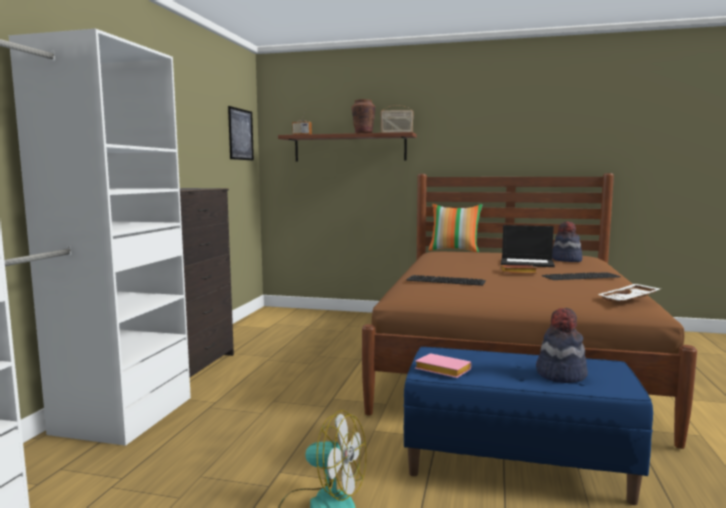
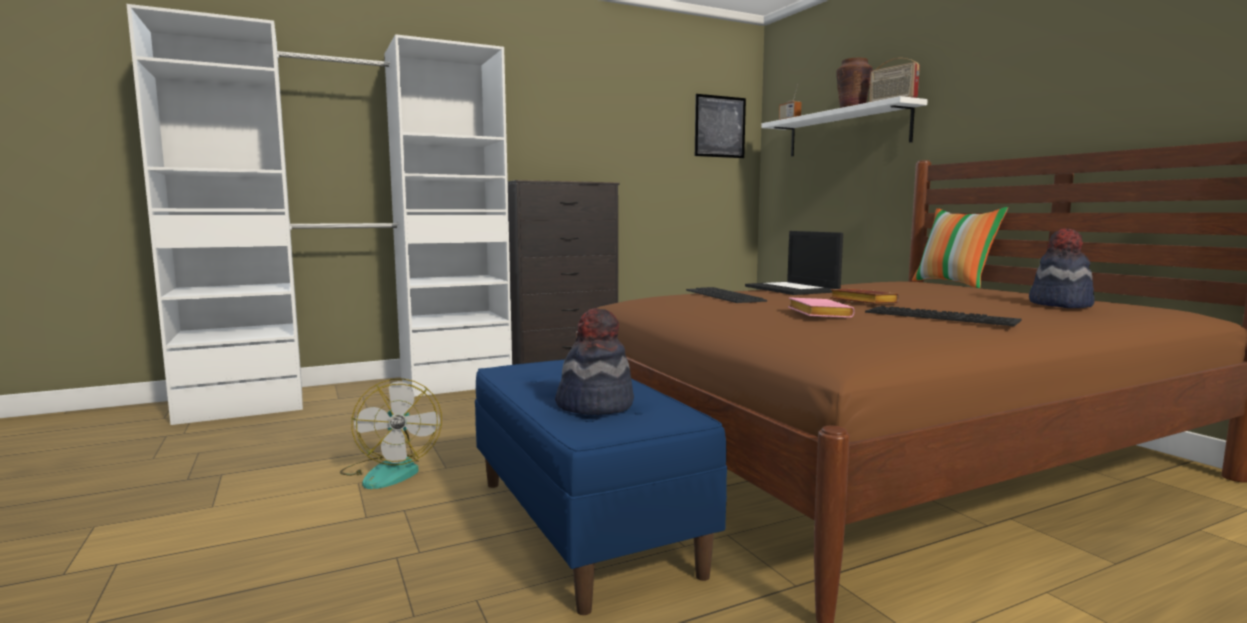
camera: 50 degrees right, 0 degrees up
(349, 148) = (846, 131): brown shelf -> white shelf
(441, 370) = (519, 372): pink book -> pink book (816, 314)
(527, 263) = (955, 298): laptop -> laptop (792, 289)
(629, 300) = (847, 341): white tray -> none

